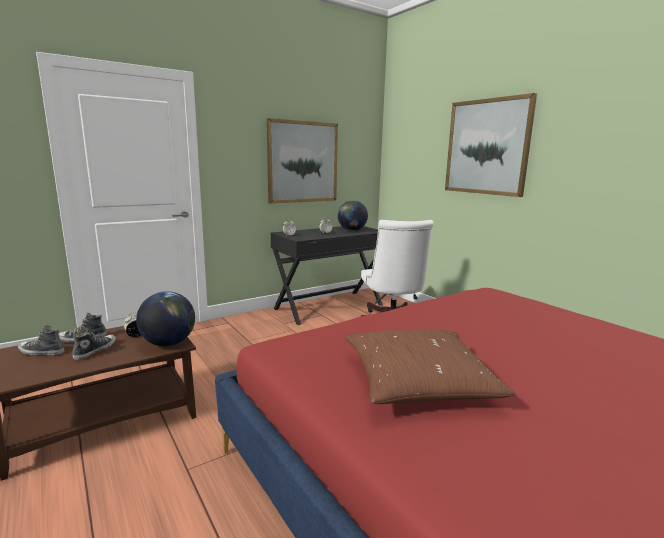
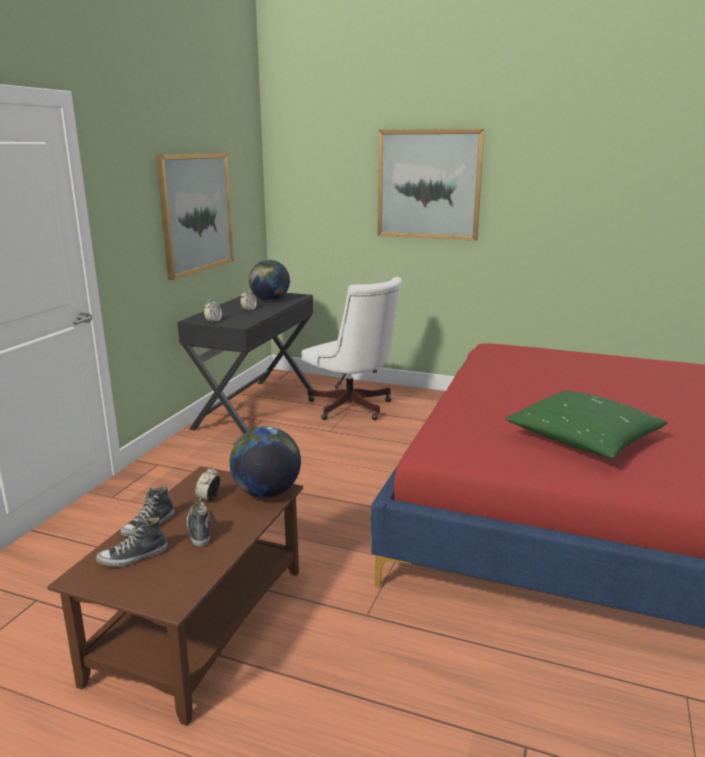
camera: 35 degrees left, 5 degrees up
(418, 382) = (583, 439): brown pillow -> green pillow

